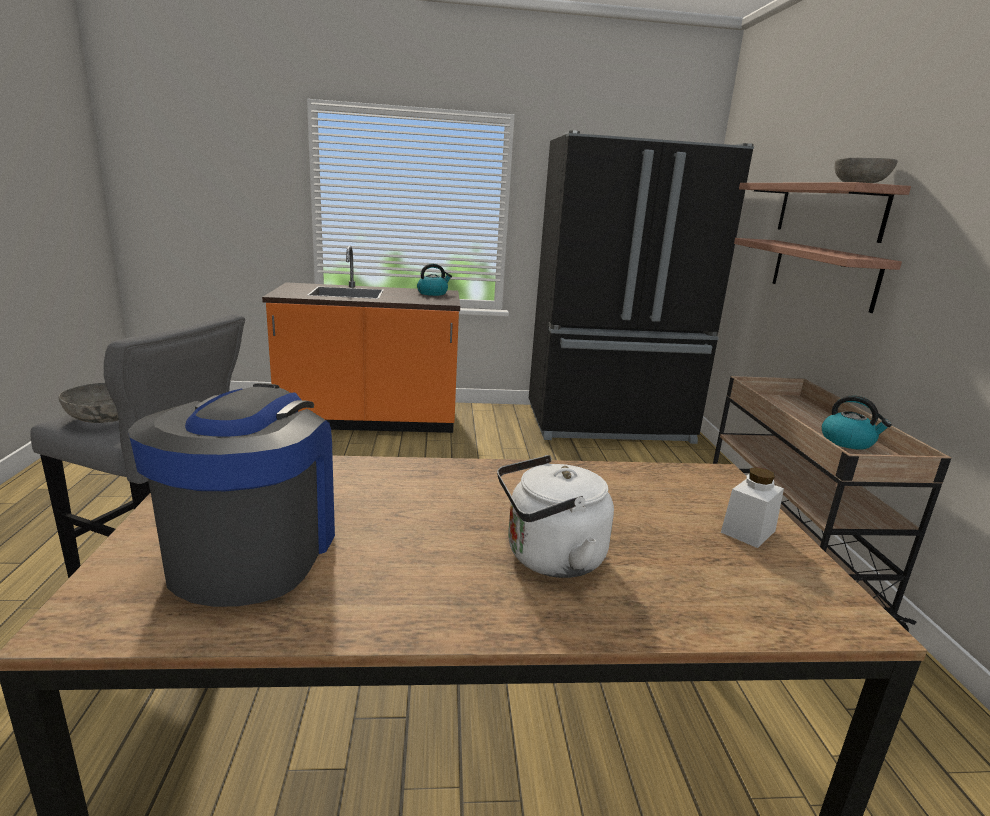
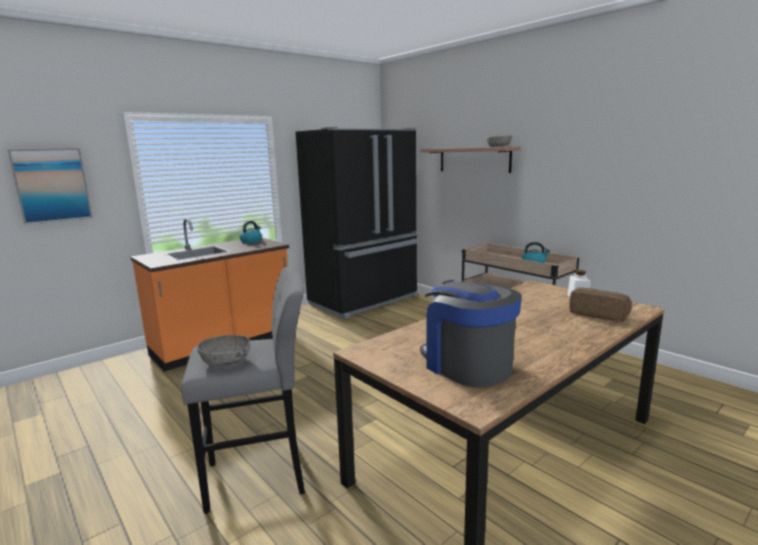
camera: 35 degrees left, 5 degrees down
(222, 183) = (52, 185): none -> picture
(549, 558) = (551, 326): white kettle -> none
(706, 583) = (599, 314): none -> bread
(822, 273) = (478, 190): shelf -> none

